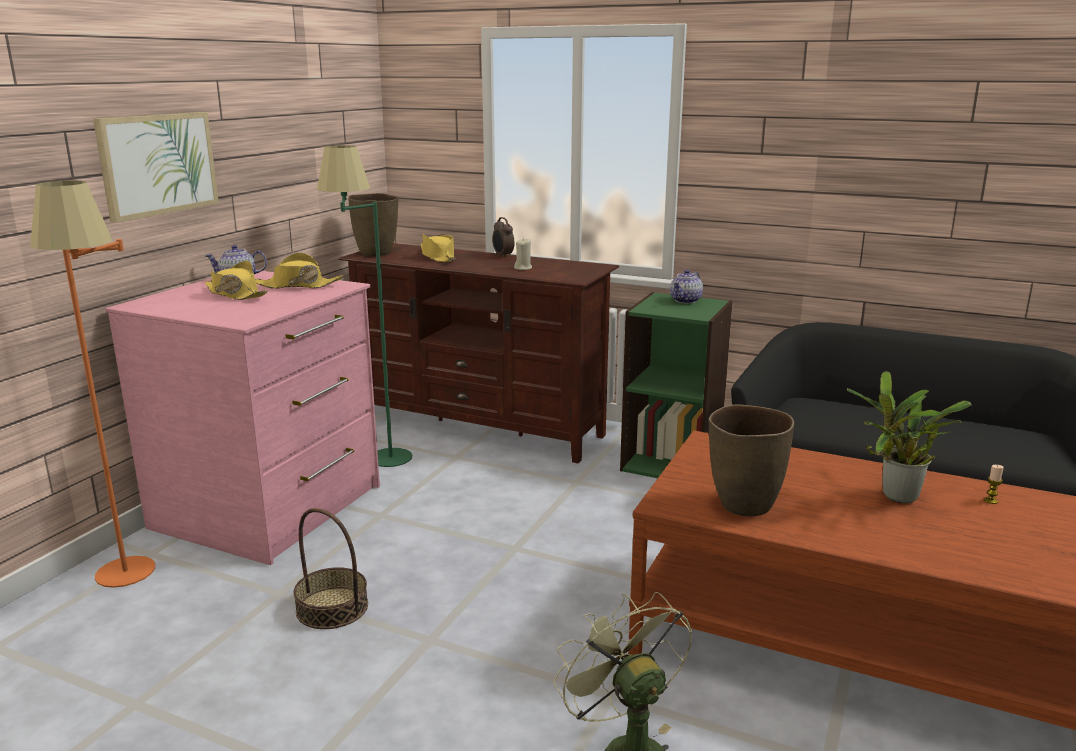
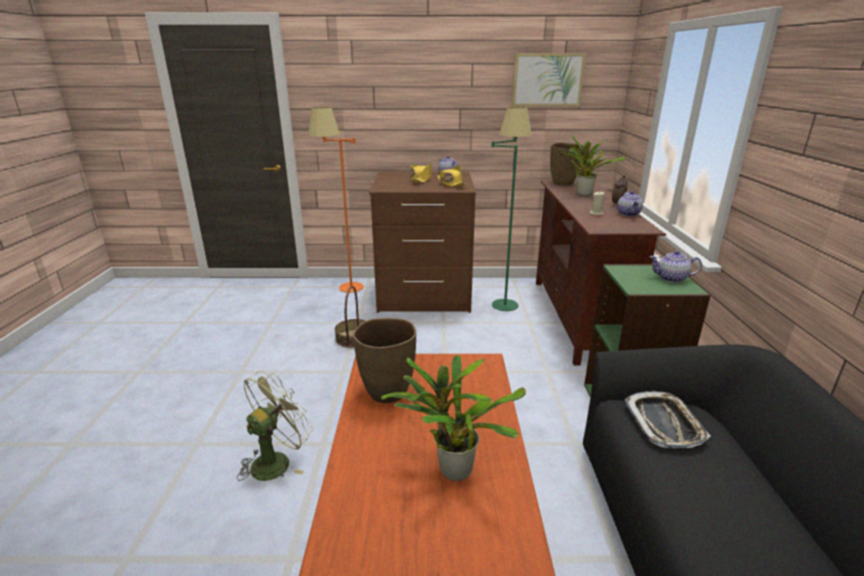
camera: 65 degrees right, 5 degrees up
(158, 164) = (421, 107): picture -> picture (547, 80)
(271, 507) = (424, 295): pink dresser -> brown dresser
(438, 257) = (582, 194): yellow hat -> potted plant
(542, 260) = (628, 214): none -> teapot
(814, 415) = (664, 424): none -> tray
(990, 500) = (492, 539): candle -> none

